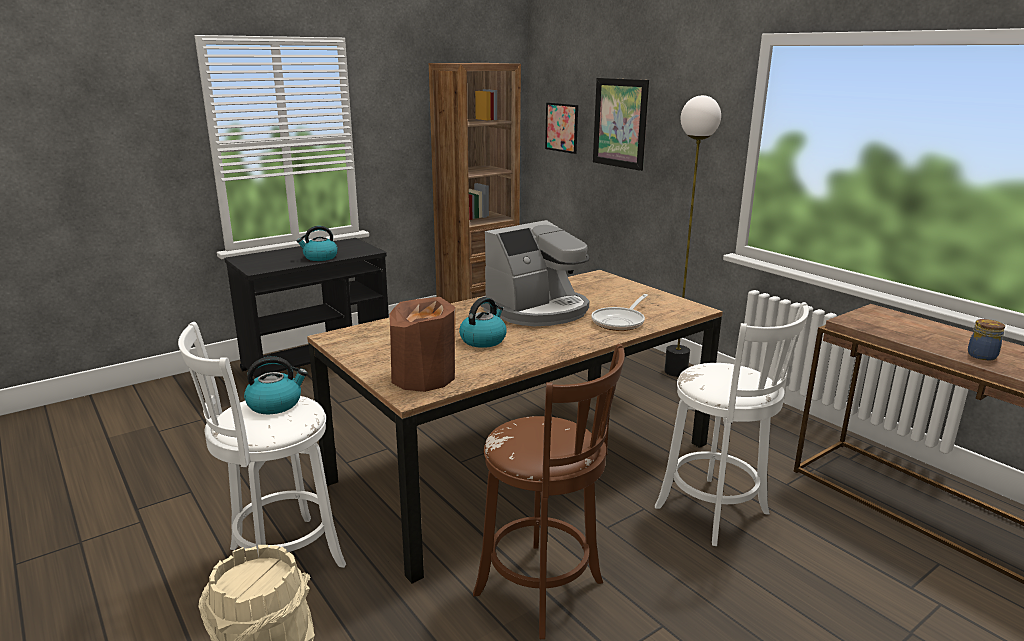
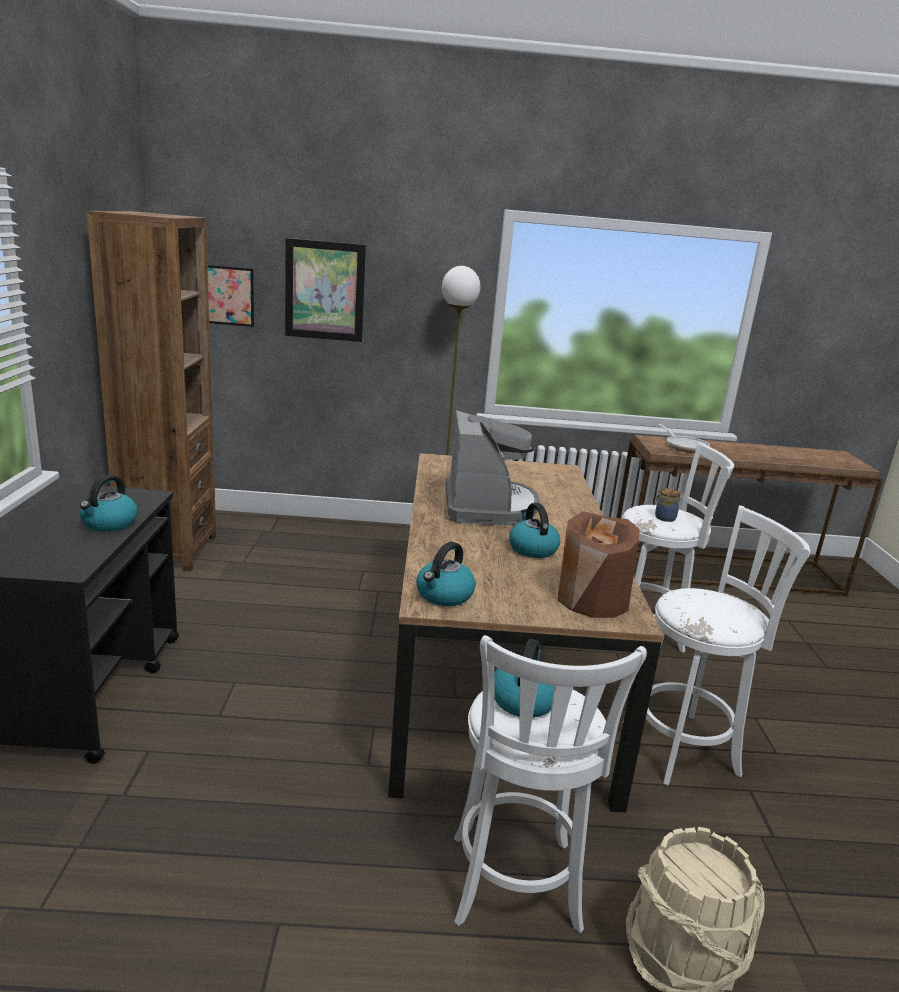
camera: 55 degrees left, 0 degrees up
(354, 337) = (444, 595): none -> kettle
(544, 591) = (685, 747): brown stool -> white stool
(620, 322) = (557, 495): frying pan -> frying pan (684, 446)
(981, 355) = (745, 454): jar -> jar (664, 518)

